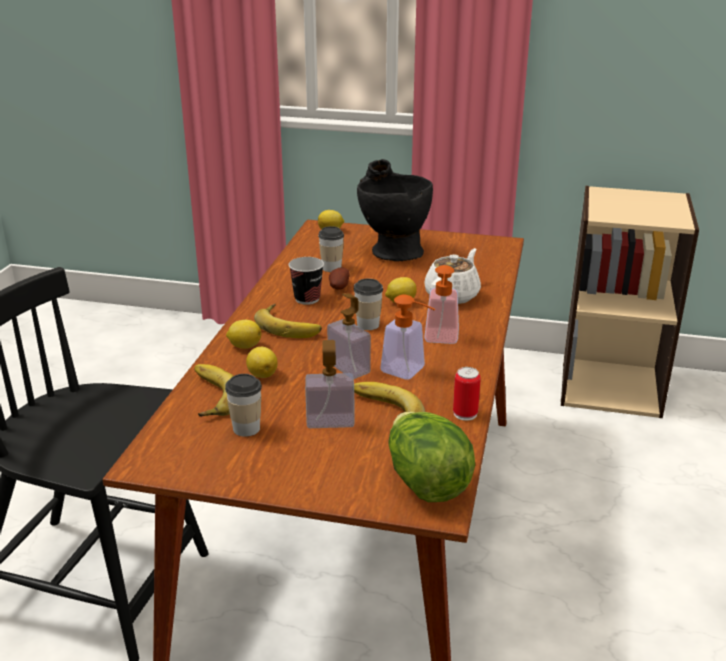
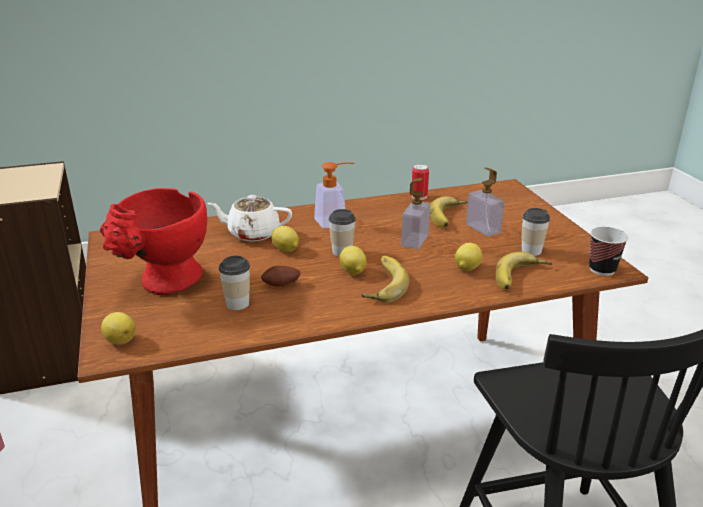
camera: 120 degrees left, 0 degrees up
(244, 346) = (439, 291): lemon -> lemon (353, 272)
(307, 299) = (322, 293): cup -> cup (602, 269)
(390, 250) = (165, 285): black vase -> red vase
(409, 372) = (393, 221): soap dispenser -> none
(426, 482) = (494, 192): lettuce -> none

